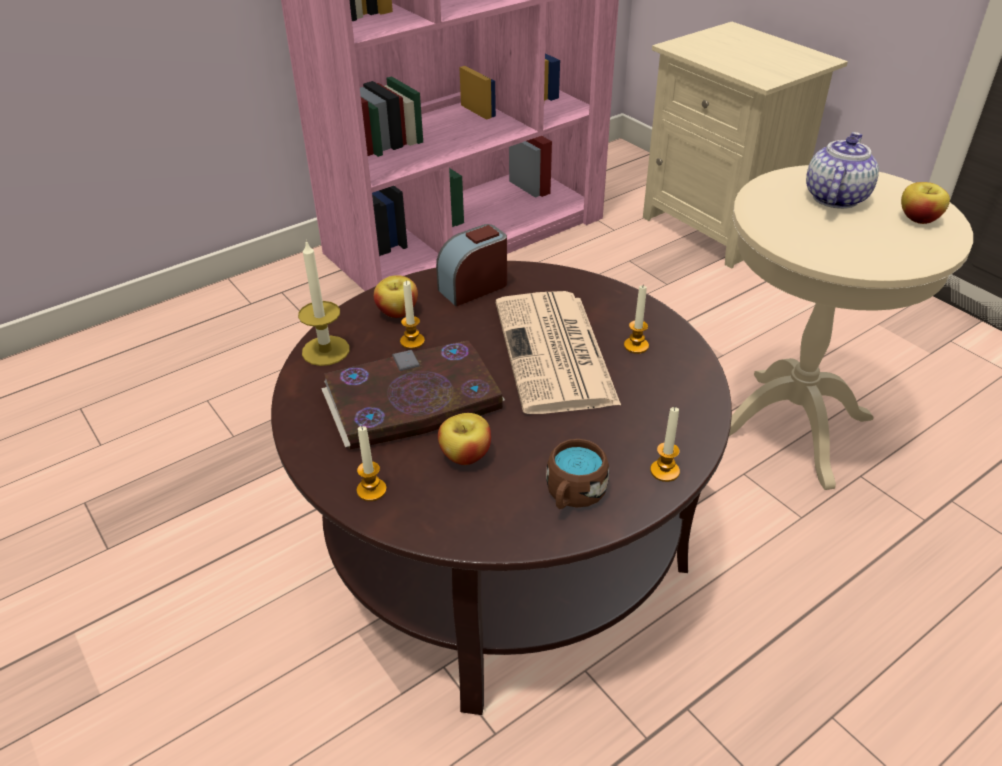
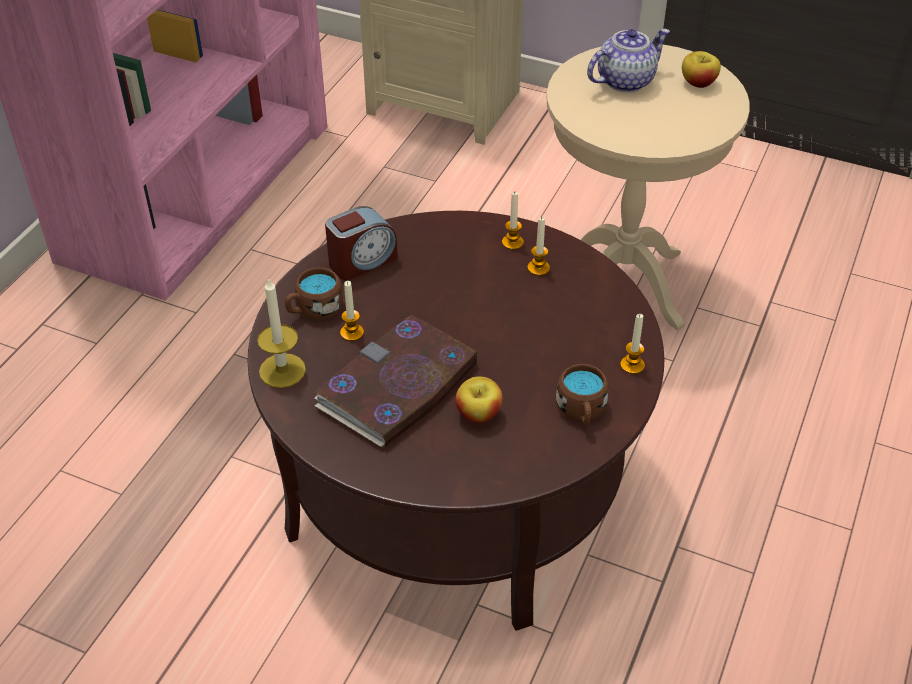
camera: 30 degrees left, 5 degrees up
(371, 490) = (429, 472): candle -> candle (512, 242)
(397, 312) = (314, 309): apple -> brown mug
(473, 287) = (362, 261): alarm clock -> alarm clock turned 150 degrees counterclockwise
(556, 354) = (481, 299): newspaper -> none
(834, 197) = (625, 81): teapot -> teapot turned 60 degrees clockwise

